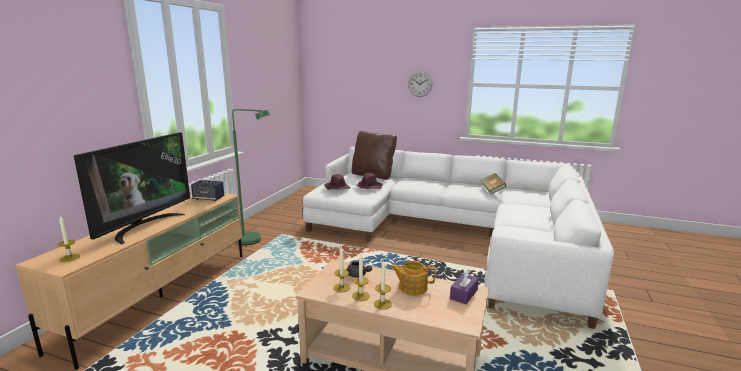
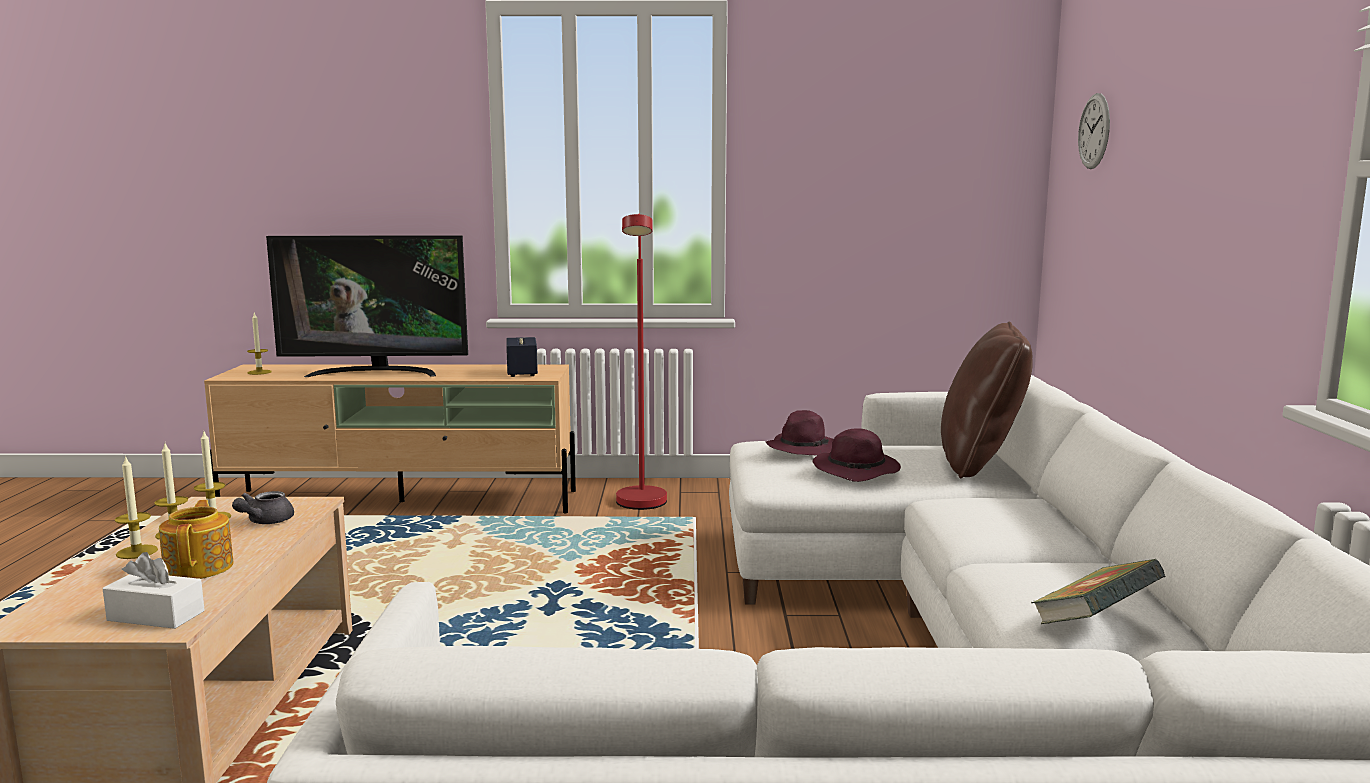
camera: 70 degrees right, 5 degrees down
(254, 241) = (641, 506): green floor lamp -> red floor lamp
(420, 84) = (1229, 175): wall clock -> wall clock (1094, 131)
(464, 294) = (156, 616): purple tissue box -> white tissue box

